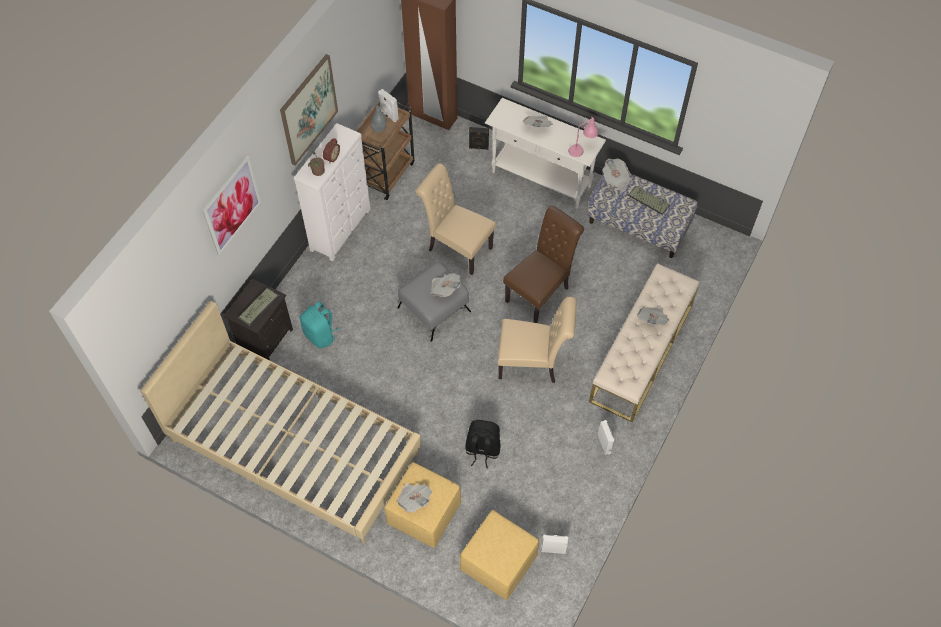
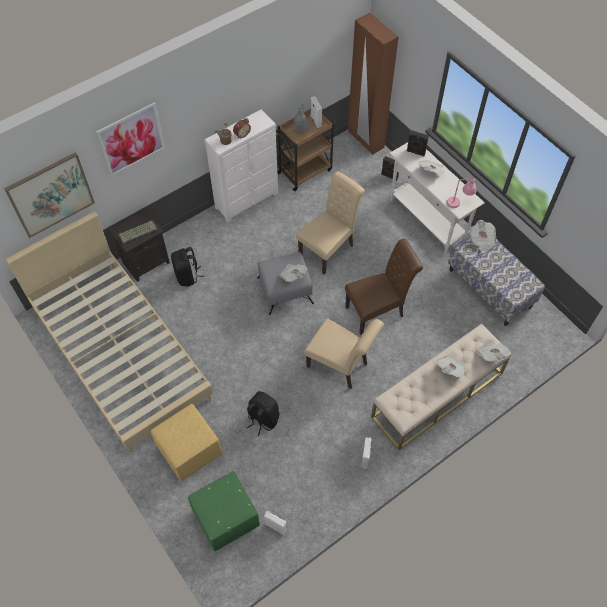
camera: 25 degrees right, 0 degrees up
(308, 109) = (232, 87): picture -> picture (51, 195)
(320, 335) = (187, 276): turquoise backpack -> black backpack
(414, 499) = (175, 434): newspaper -> newspaper (491, 354)
(456, 248) = (329, 249): beige chair -> beige chair turned 75 degrees clockwise
(499, 564) = (226, 518): yellow ottoman -> green ottoman
(511, 112) = (415, 152): none -> black speaker
(648, 201) = (500, 268): keyboard -> none

